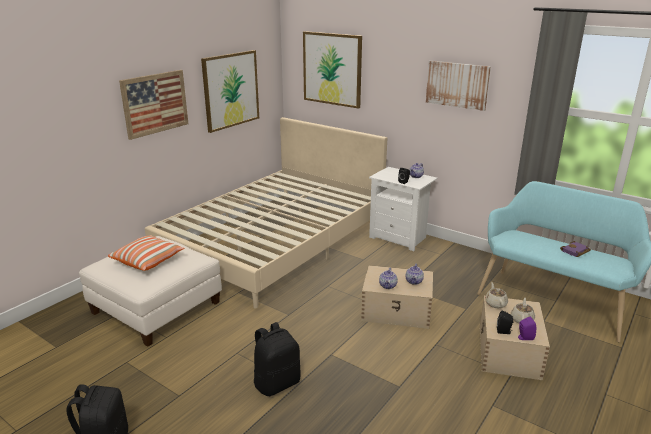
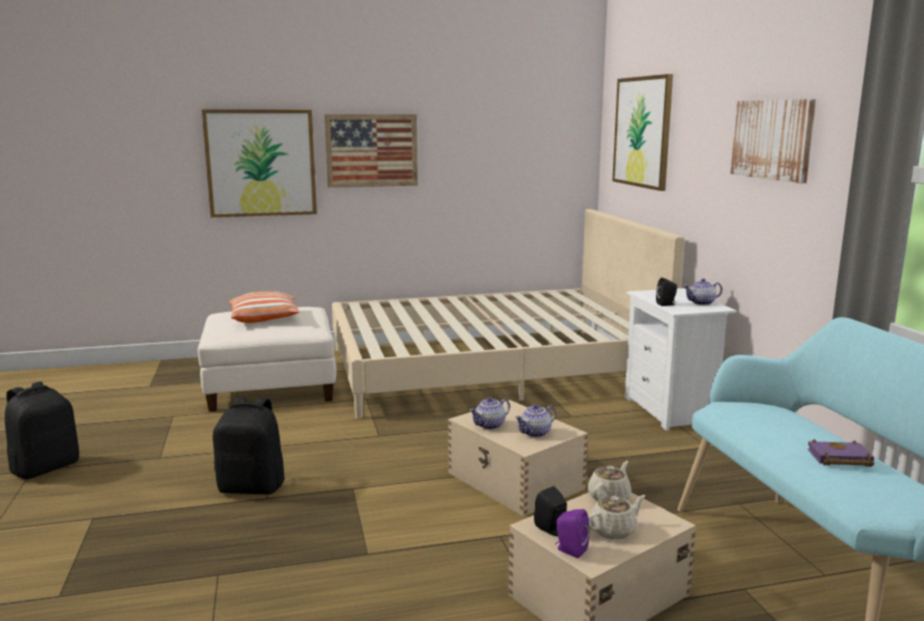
camera: 40 degrees right, 10 degrees down
(231, 90) = (498, 153): picture -> picture (261, 163)

